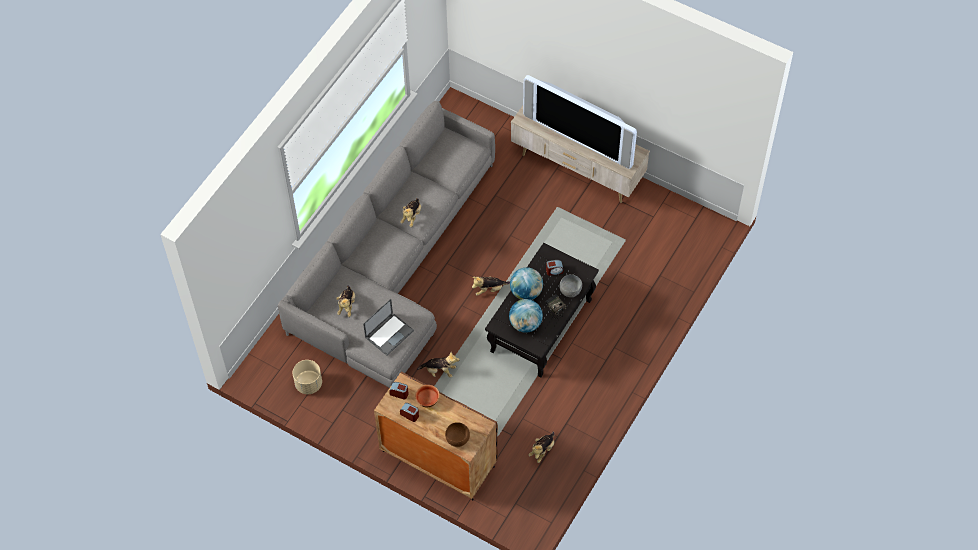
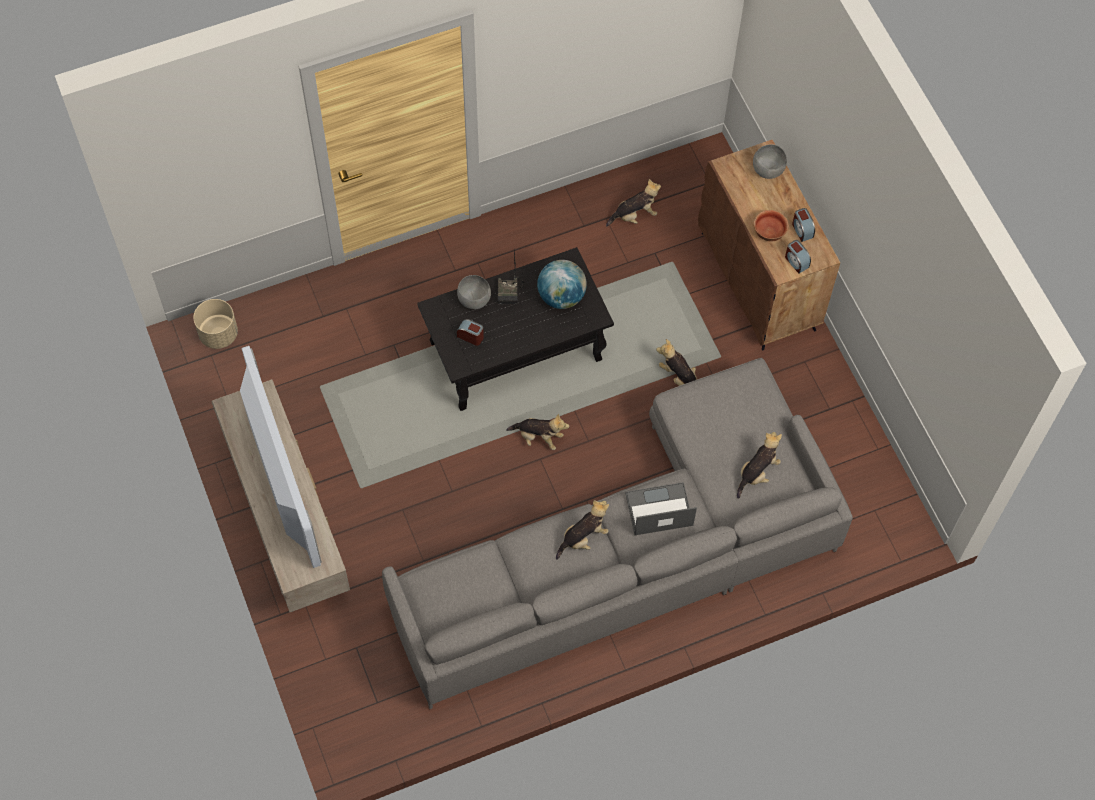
camera: 145 degrees left, 5 degrees up
(309, 384) = (849, 467): beige planter -> beige planter (218, 334)
(389, 333) = (730, 399): laptop -> laptop (658, 510)
(457, 440) = (768, 169): brown bowl -> grey bowl
(526, 292) = (527, 333): globe -> none

